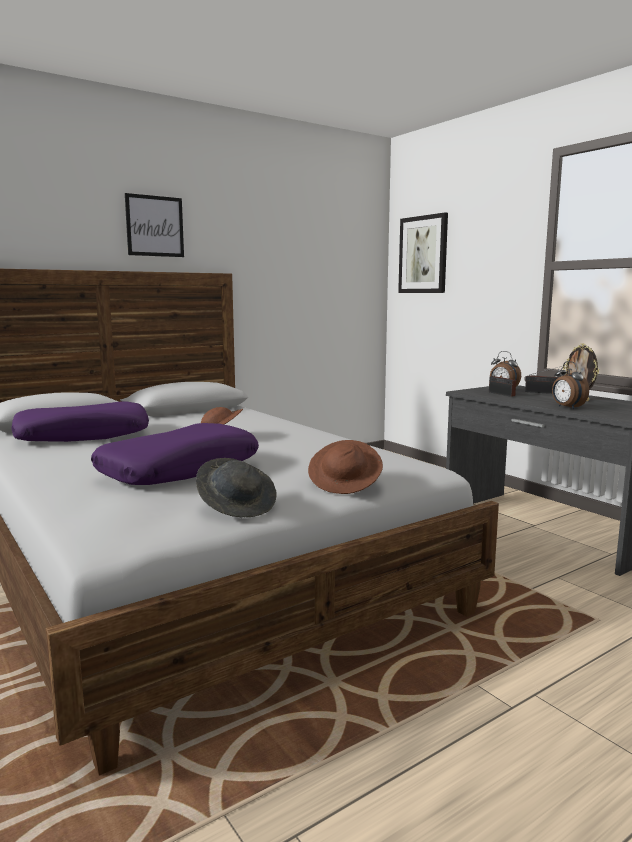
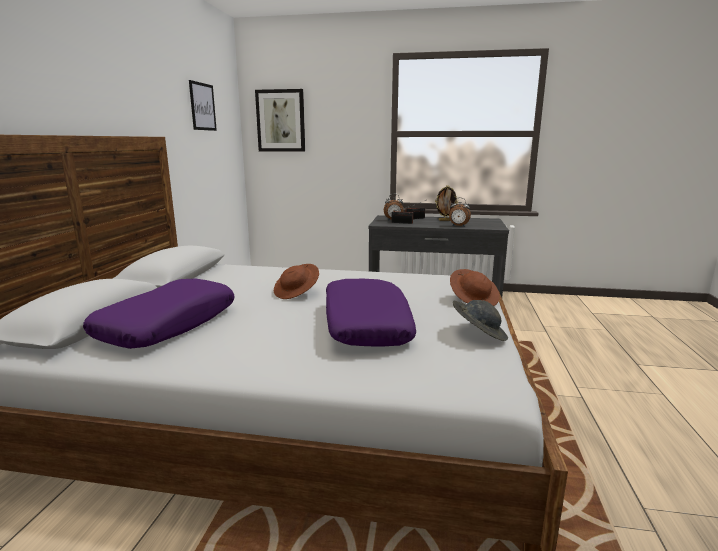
camera: 45 degrees left, 5 degrees up
(155, 226) = (95, 84): picture -> picture (202, 106)

